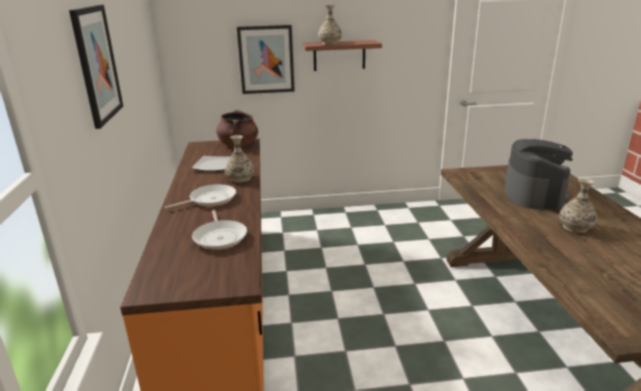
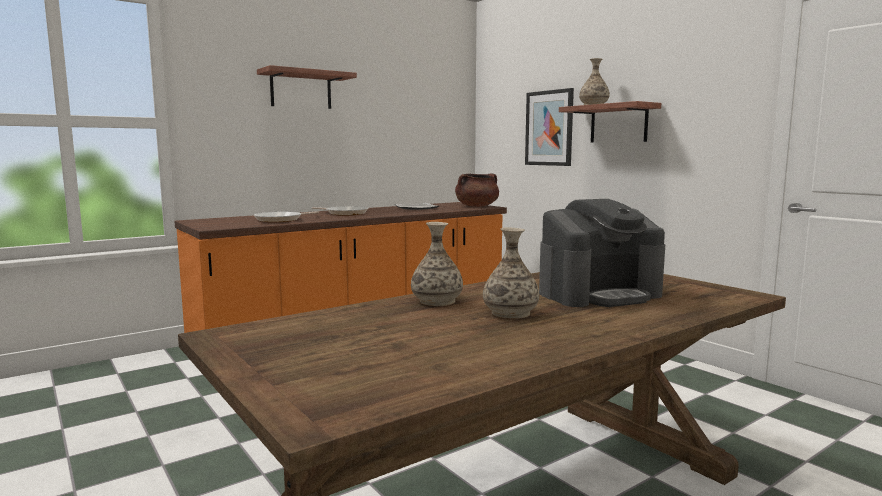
camera: 60 degrees right, 15 degrees down
(96, 64) = (301, 90): picture -> shelf
(240, 179) = (397, 213): vase -> vase (437, 301)

